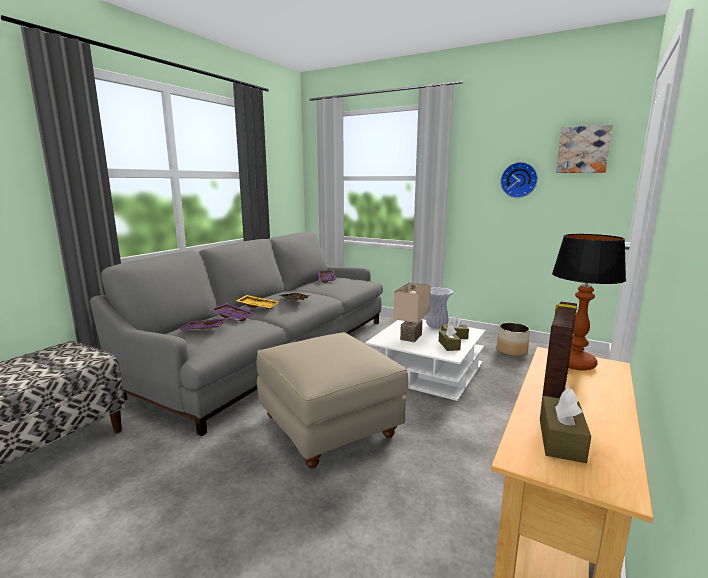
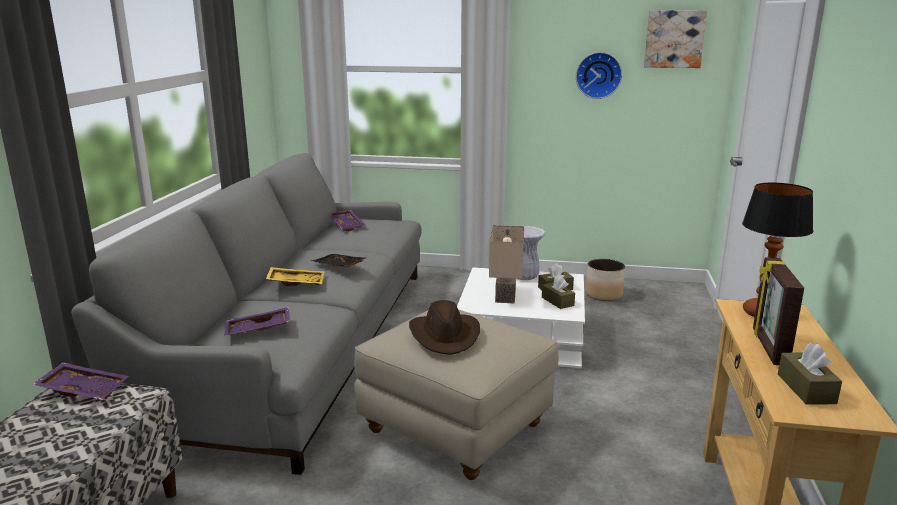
camera: 20 degrees left, 5 degrees up
(233, 316) = (277, 303): purple tray -> purple tray (84, 389)
(316, 350) = (445, 335): none -> brown hat

